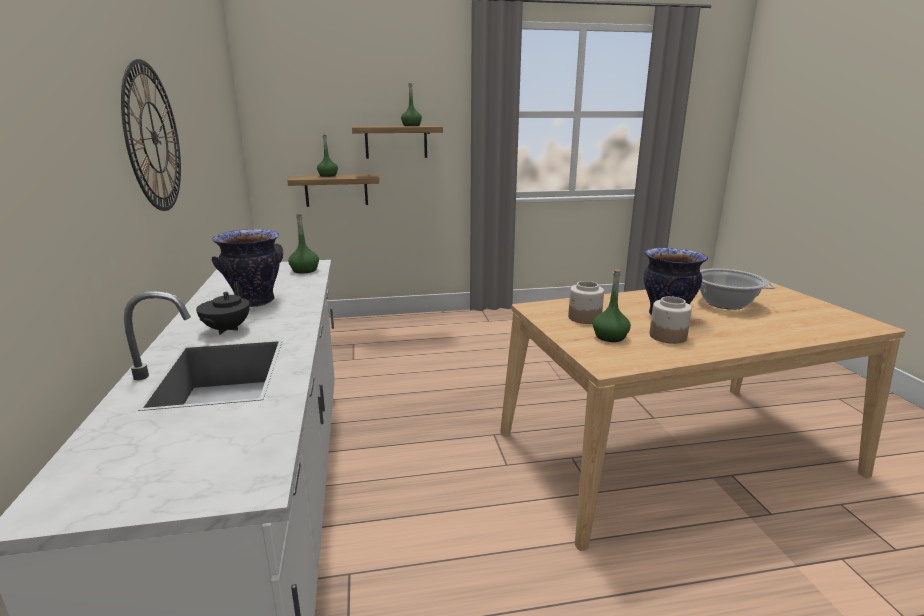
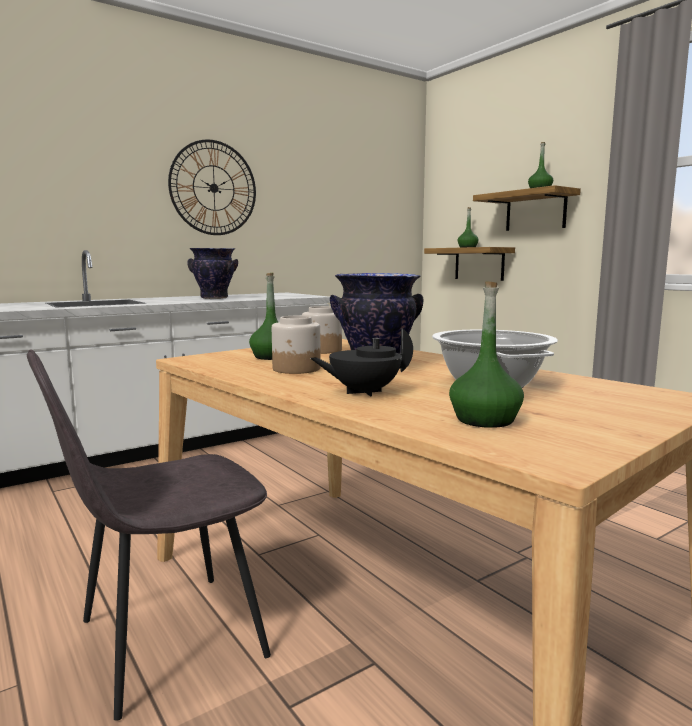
camera: 65 degrees right, 10 degrees down
(226, 329) = (159, 299): black teapot -> black teapot (363, 392)
(304, 270) = (295, 296): green bottle -> green bottle (484, 420)
(706, 557) = (166, 640): none -> grey chair

